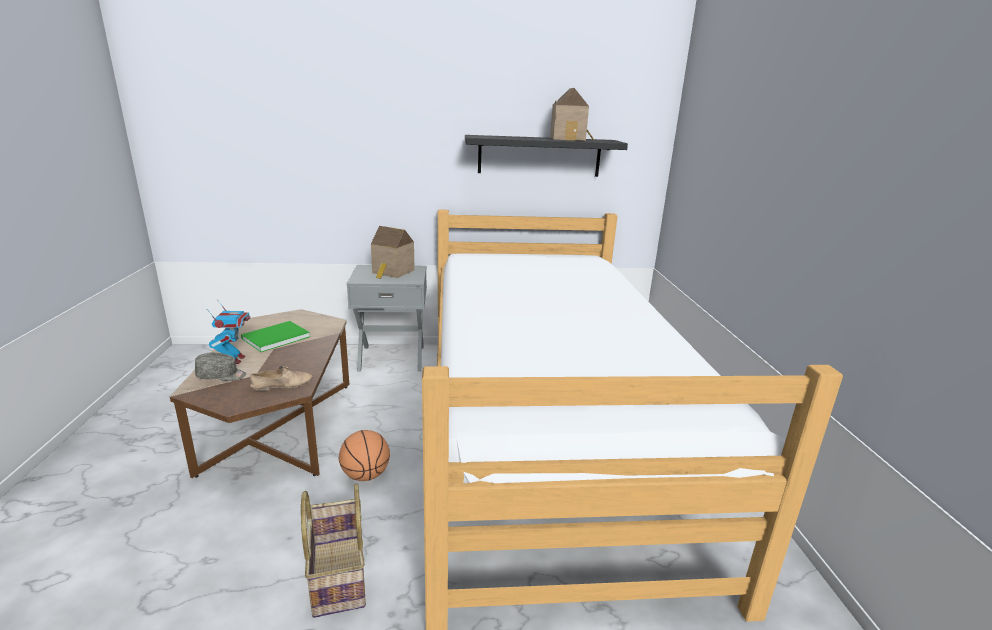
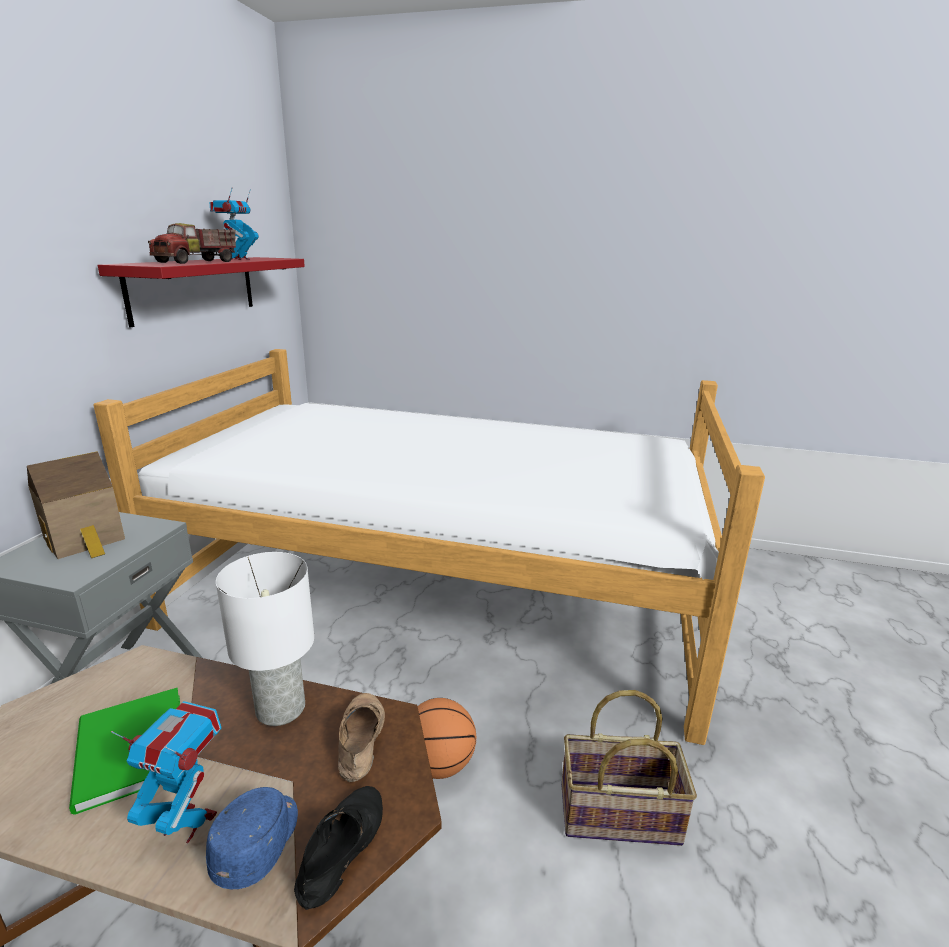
camera: 70 degrees left, 0 degrees up
(215, 394) = (340, 848): none -> black shoe
(221, 376) = (258, 842): grey cap -> blue cap
(303, 360) = (279, 708): none -> white table lamp
(518, 138) = (198, 262): none -> toy truck
(539, 156) = (194, 288): black shelf -> red shelf
(569, 139) = (238, 259): toy house -> toy robot

